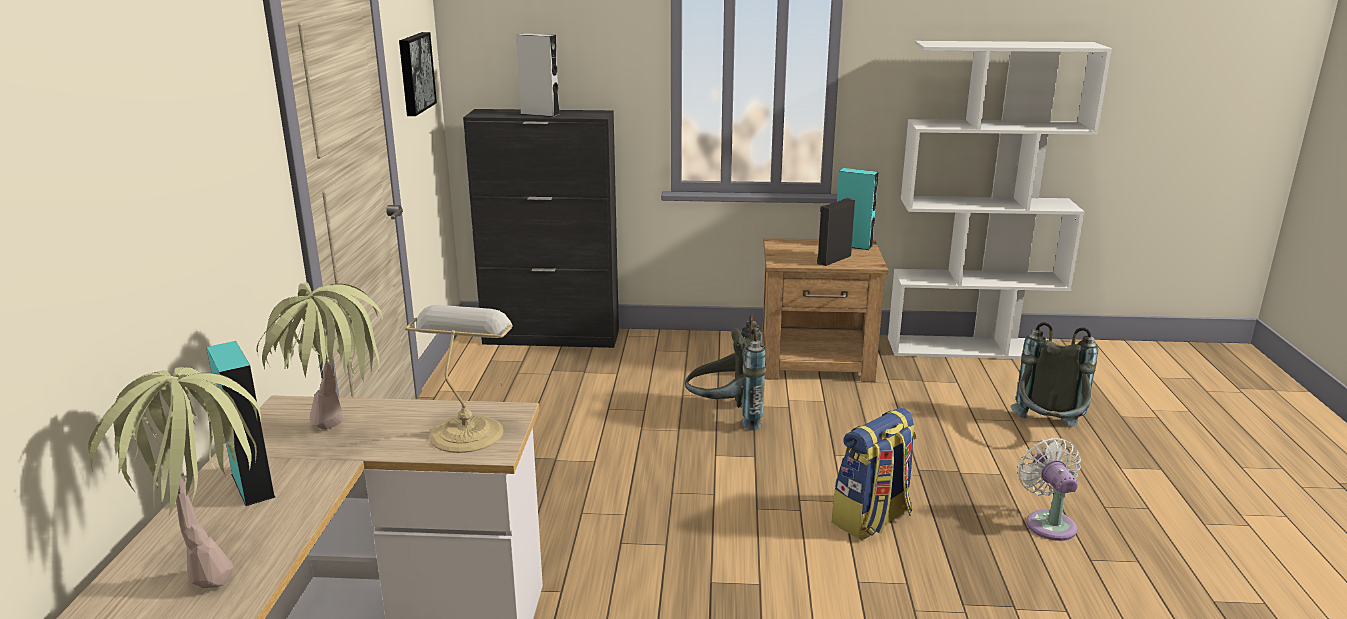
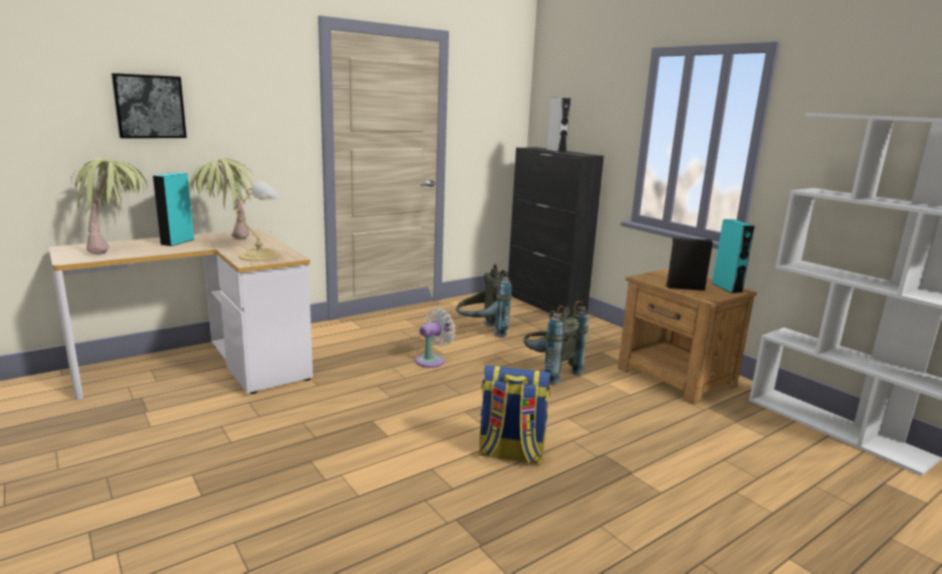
camera: 50 degrees right, 5 degrees down
(414, 73) = (487, 114): picture -> picture (149, 106)
(1047, 431) = (774, 500): grey backpack -> grey backpack (481, 332)
(1048, 522) = (625, 535): white fan -> white fan (432, 360)

